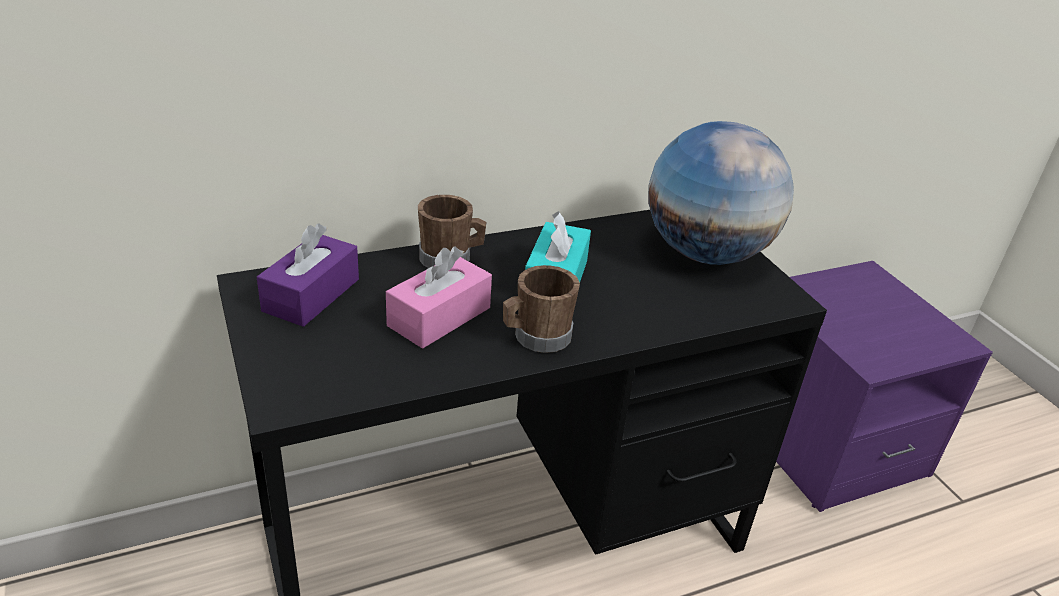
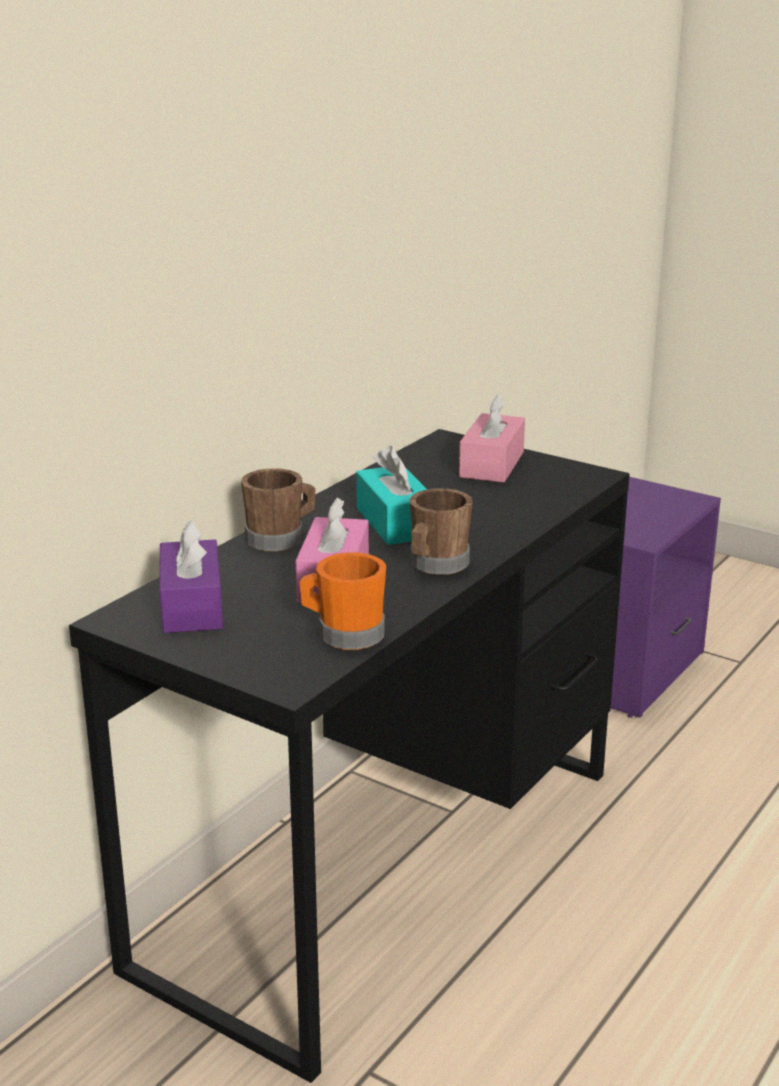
camera: 30 degrees left, 10 degrees down
(381, 374) = (344, 633): none -> orange mug
(706, 253) = (492, 464): globe -> pink tissue box

